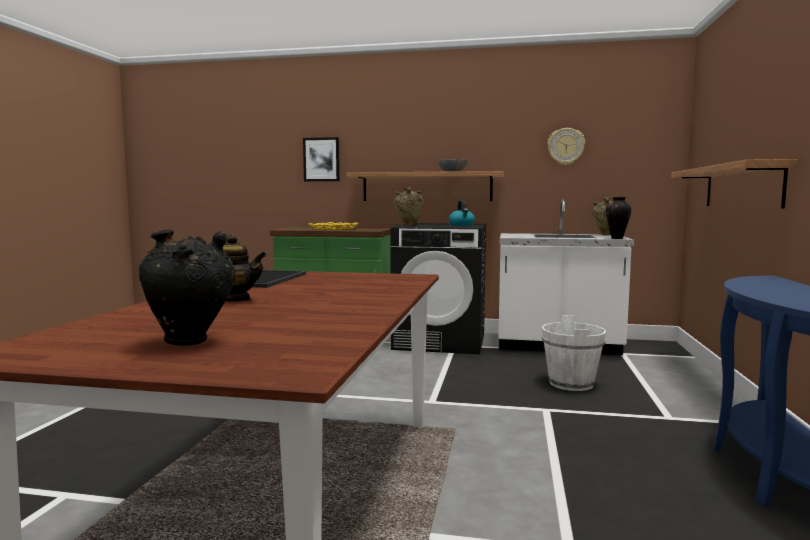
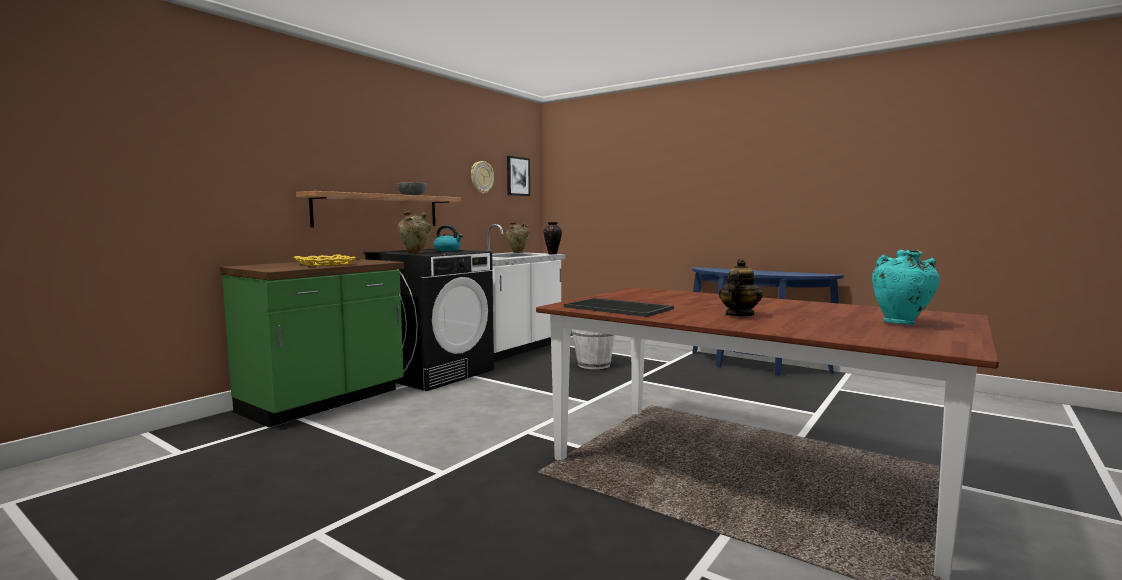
camera: 65 degrees left, 0 degrees up
(191, 342) = (901, 323): black vase -> turquoise vase
(321, 159) = (249, 169): picture -> picture (517, 176)
(741, 187) = (635, 216): shelf -> none

